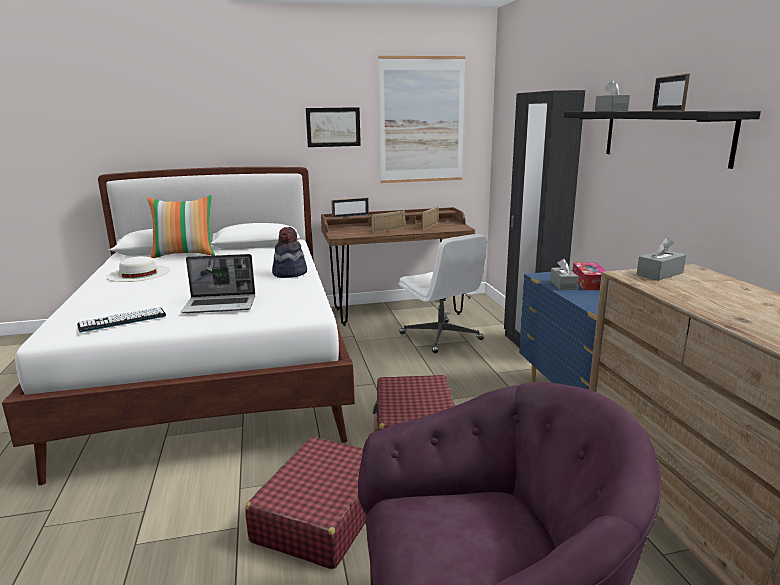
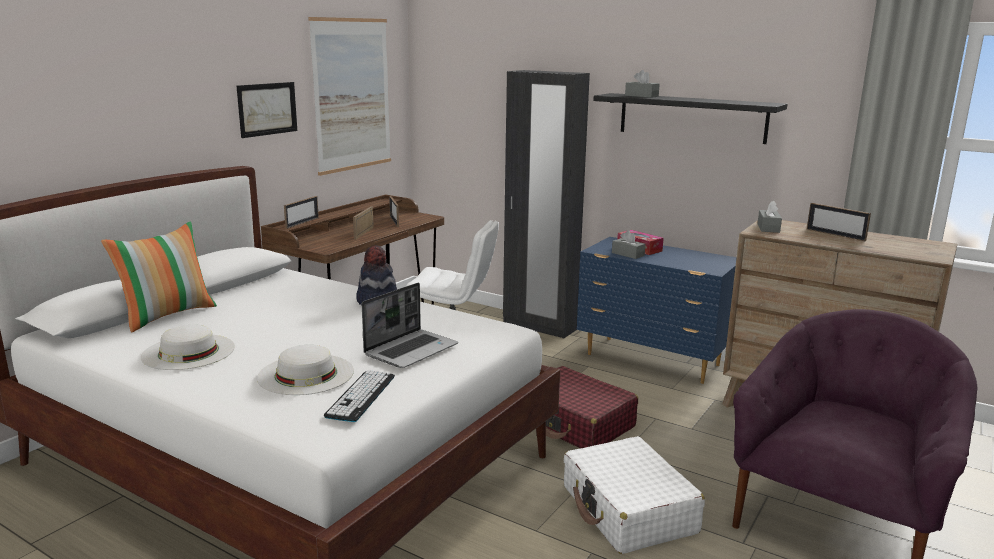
camera: 45 degrees left, 0 degrees up
(137, 299) = (306, 374): none -> white hat
(322, 515) = (628, 510): red suitcase -> white suitcase
(667, 110) = (721, 101): picture frame -> picture frame (835, 235)

